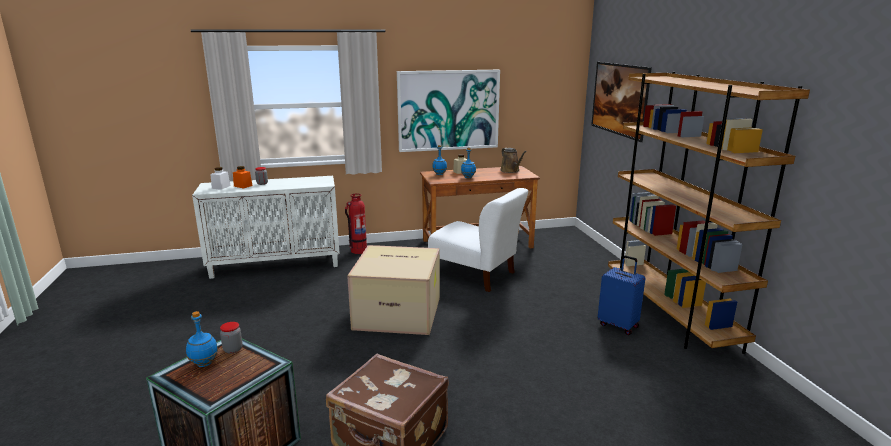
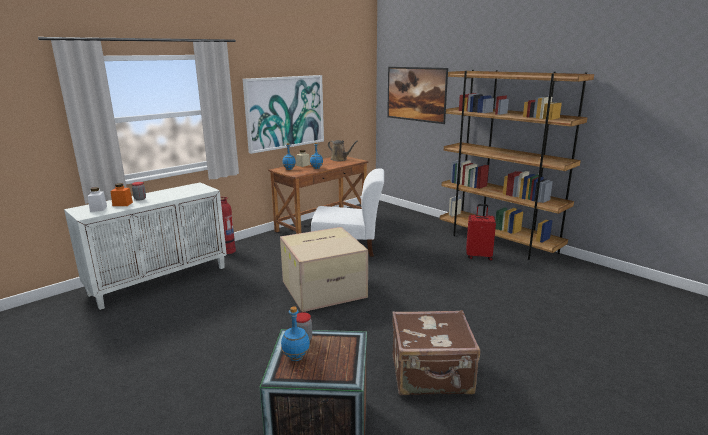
camera: 30 degrees left, 0 degrees up
(618, 325) = (479, 256): blue suitcase -> red suitcase

